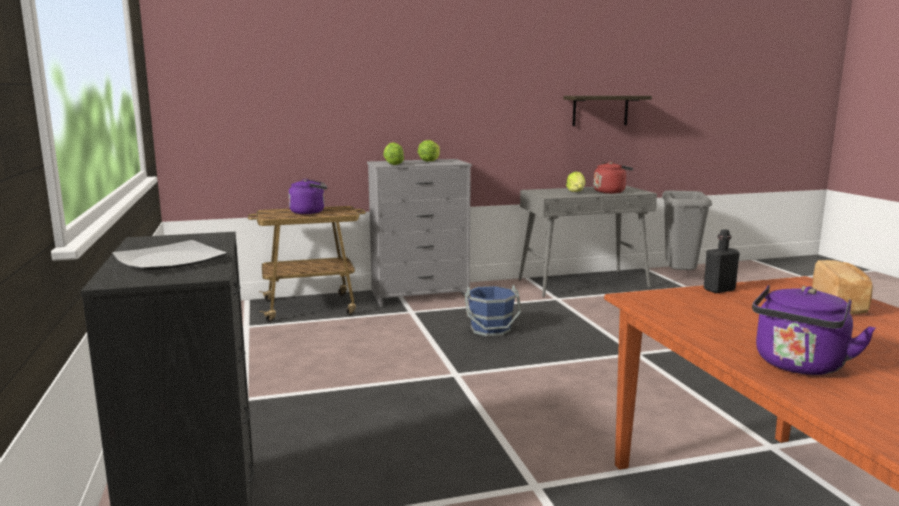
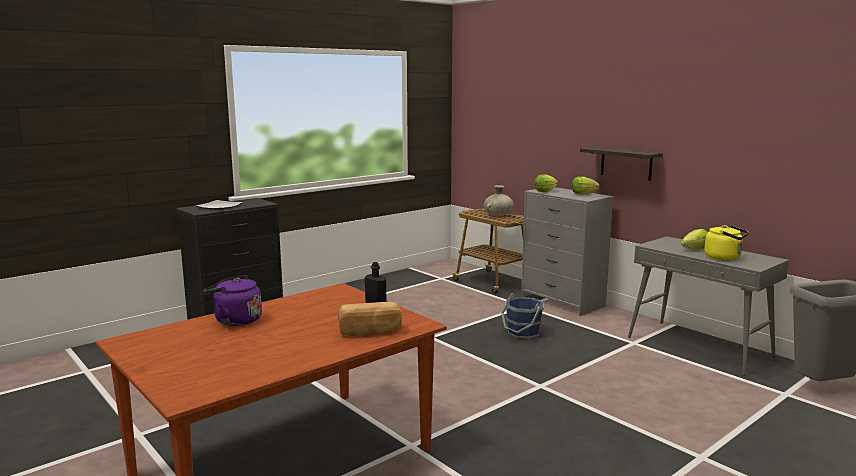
camera: 65 degrees right, 0 degrees up
(309, 212) = (498, 215): purple kettle -> beige vase
(600, 110) = (768, 170): shelf -> shelf (626, 163)
(610, 192) = (724, 258): red kettle -> yellow kettle

